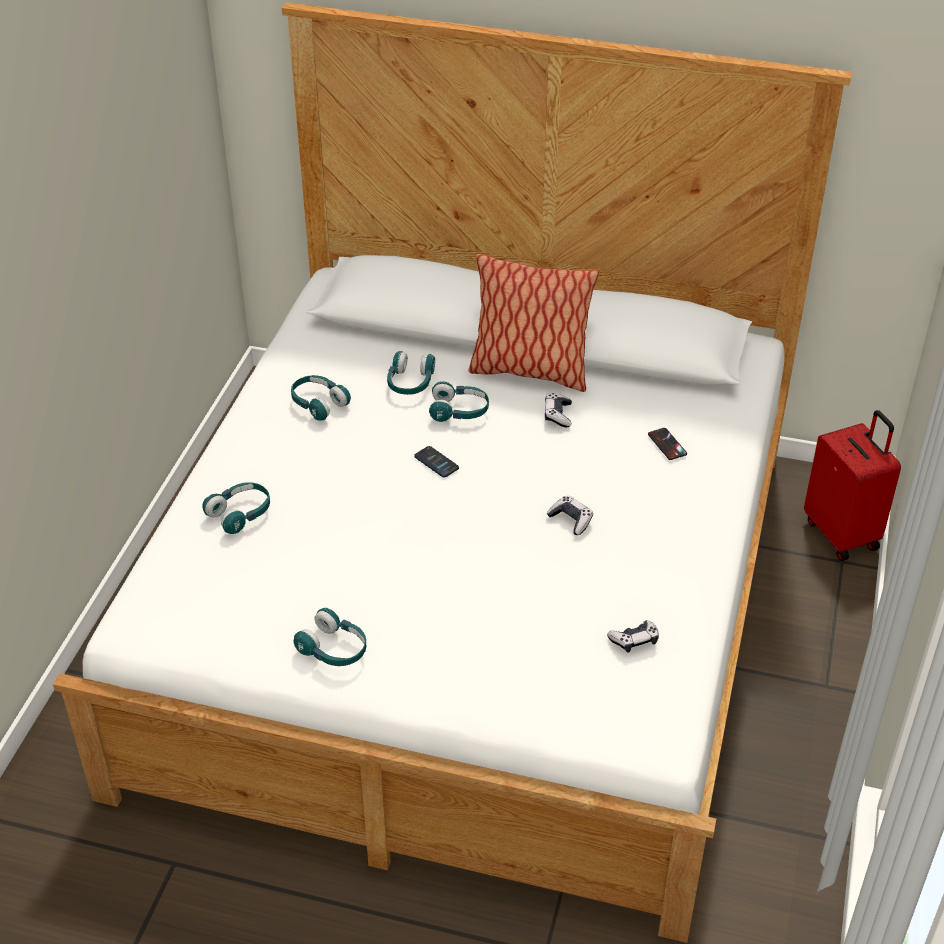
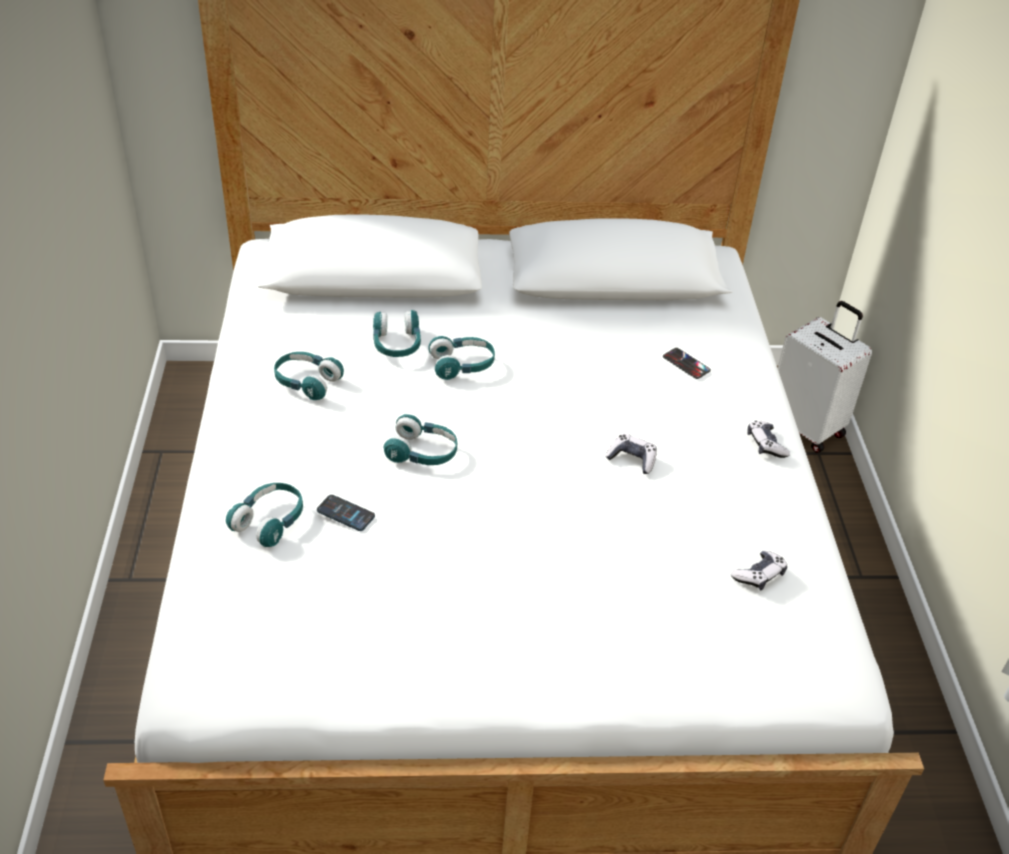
camera: 20 degrees left, 0 degrees up
(334, 649) = (445, 659): turquoise headphones -> turquoise headphones (422, 453)
(436, 462) = (464, 423): phone -> phone (345, 513)
(529, 371) = (514, 313): pillow -> none
(557, 415) = (564, 352): game controller -> game controller (765, 444)
(843, 534) = (807, 427): red suitcase -> white suitcase

